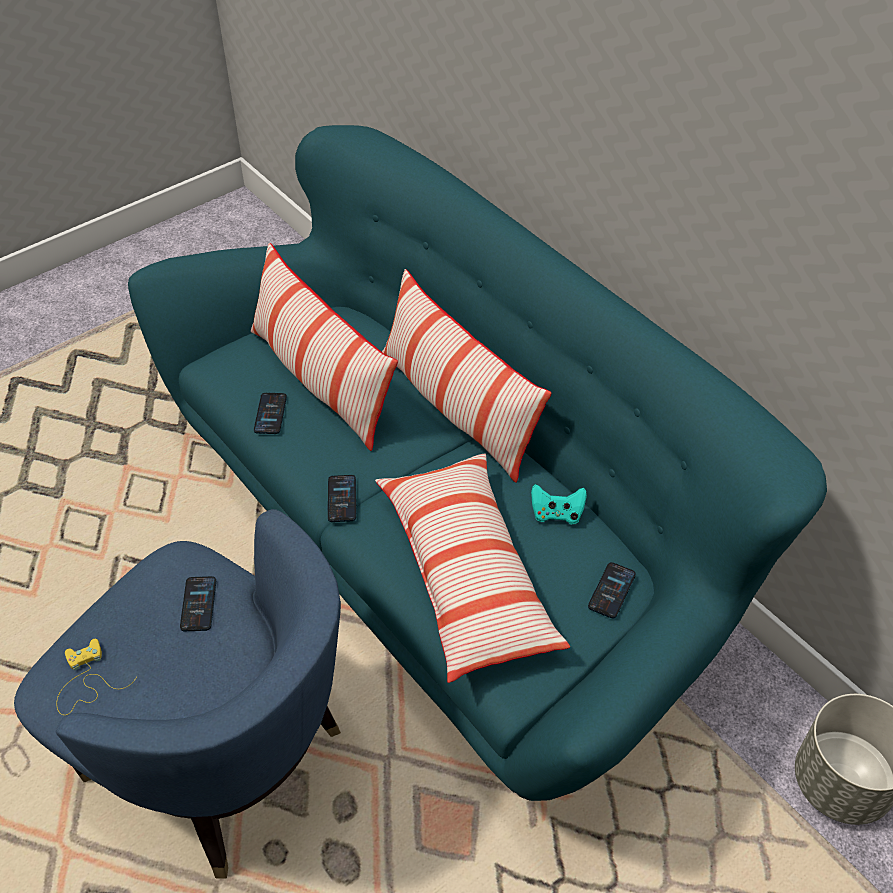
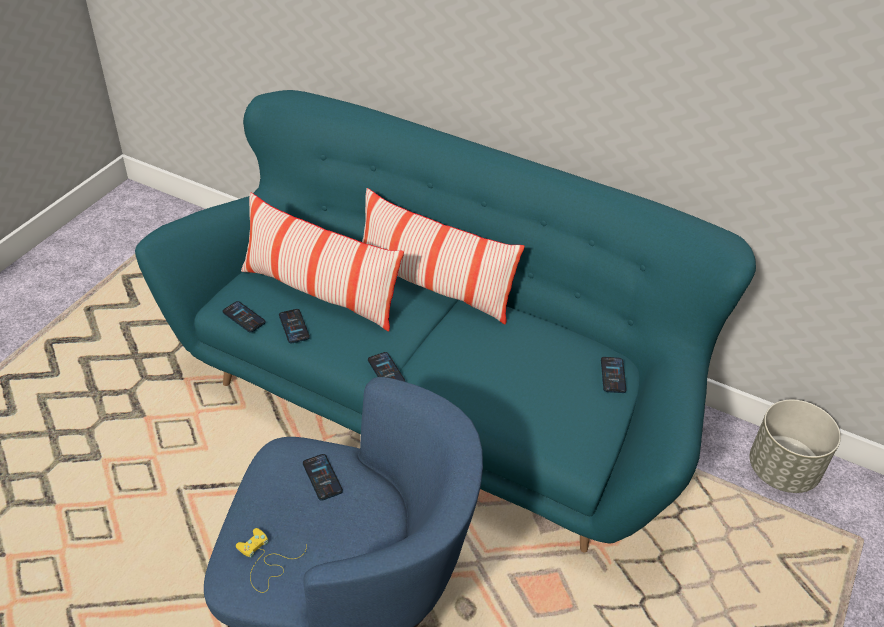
camera: 25 degrees left, 5 degrees down
(224, 387) = (244, 317): none -> phone
(467, 576) = (509, 396): pillow -> none
(556, 514) = (546, 336): turquoise game controller -> none

